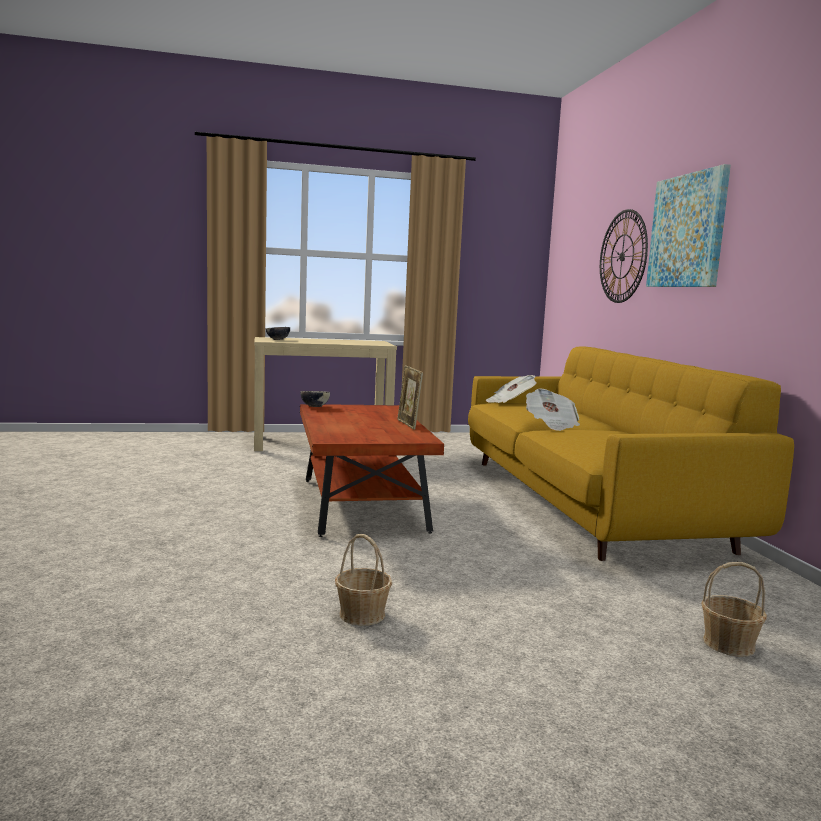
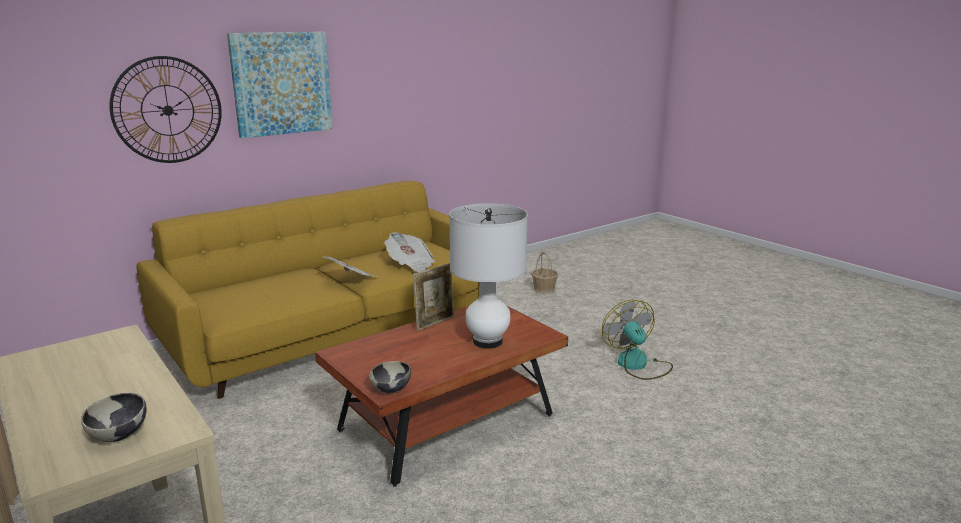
camera: 115 degrees left, 10 degrees up
(346, 427) = (487, 341): none -> white table lamp
(362, 614) = (637, 365): basket -> fan
(510, 402) = (219, 309): newspaper -> newspaper (410, 265)

